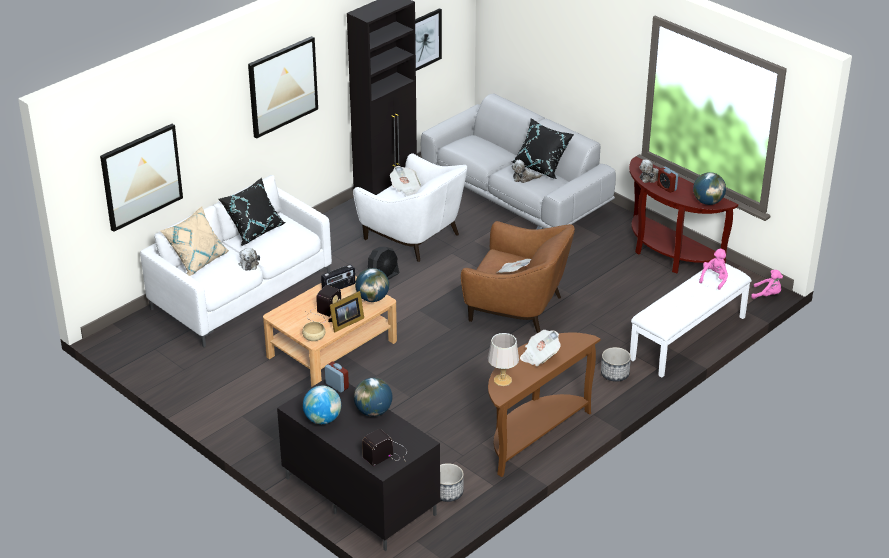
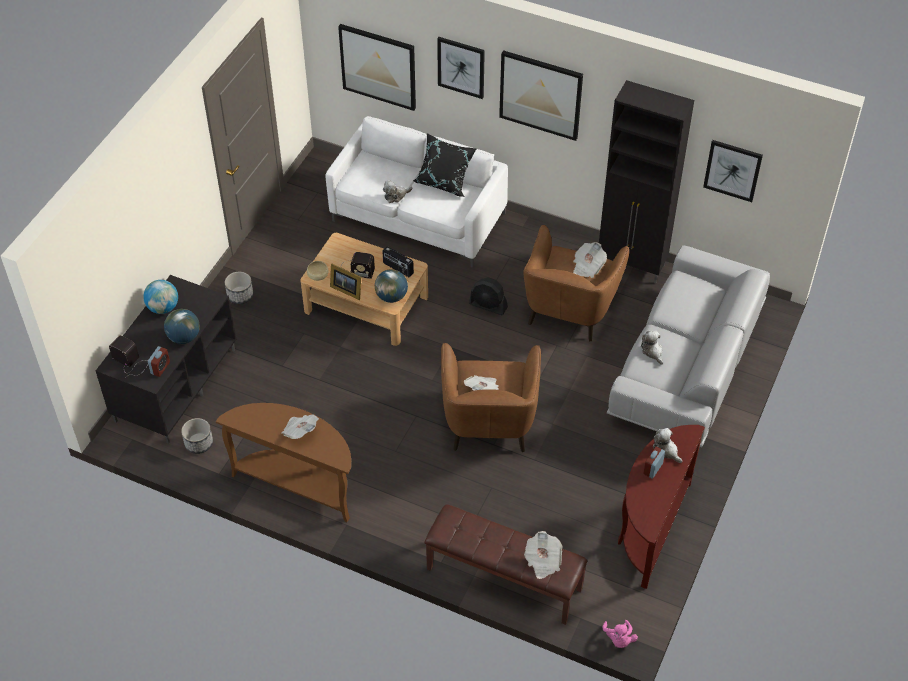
camera: 70 degrees right, 15 degrees up
(197, 260) = (382, 162): beige pillow -> none
(215, 112) = (461, 67): none -> picture
(337, 386) = (211, 303): alarm clock -> alarm clock (160, 368)
(413, 236) = (569, 308): white armchair -> brown armchair
(502, 380) = (253, 413): grey table lamp -> none
(541, 167) = (687, 361): black pillow -> none
(614, 374) = (415, 527): planter -> planter (240, 295)
(688, 338) = (503, 579): white bench -> brown bench
(707, 202) = (643, 513): globe -> none
(714, 279) = (543, 561): pink plush toy -> newspaper

